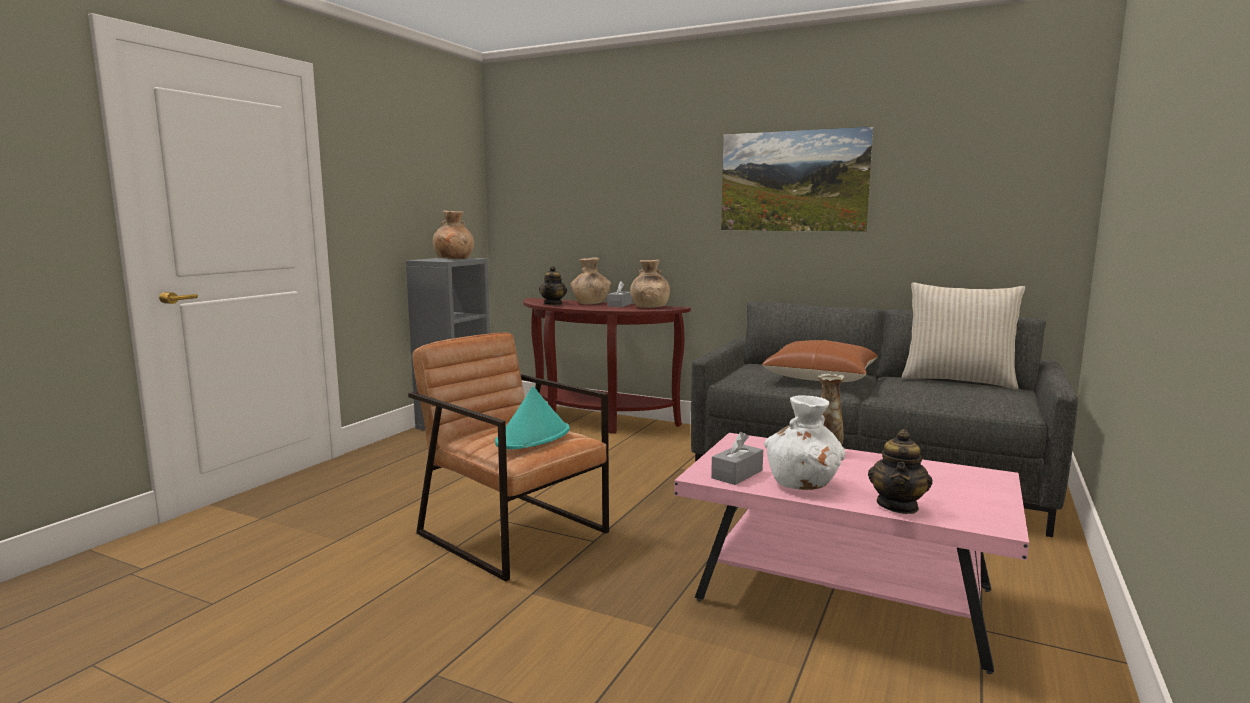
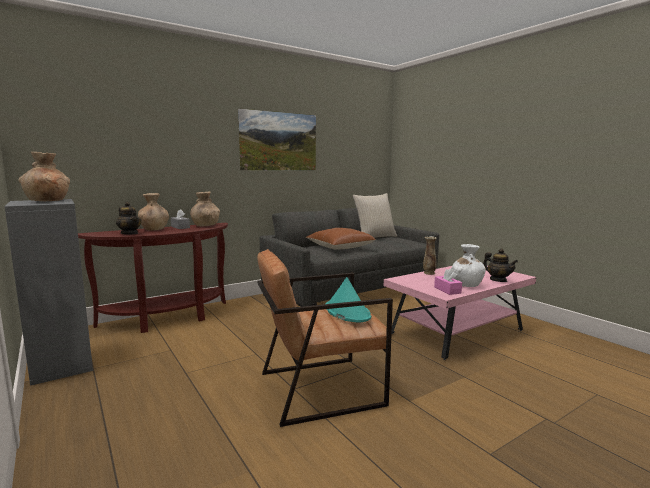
camera: 60 degrees left, 0 degrees up
(737, 474) = (447, 290): grey tissue box -> pink tissue box

